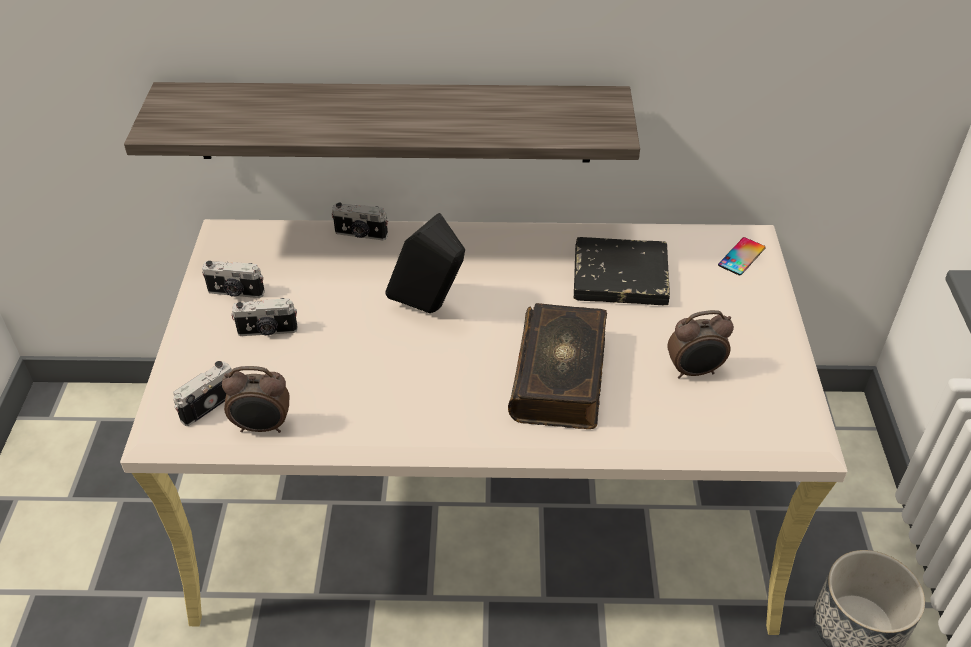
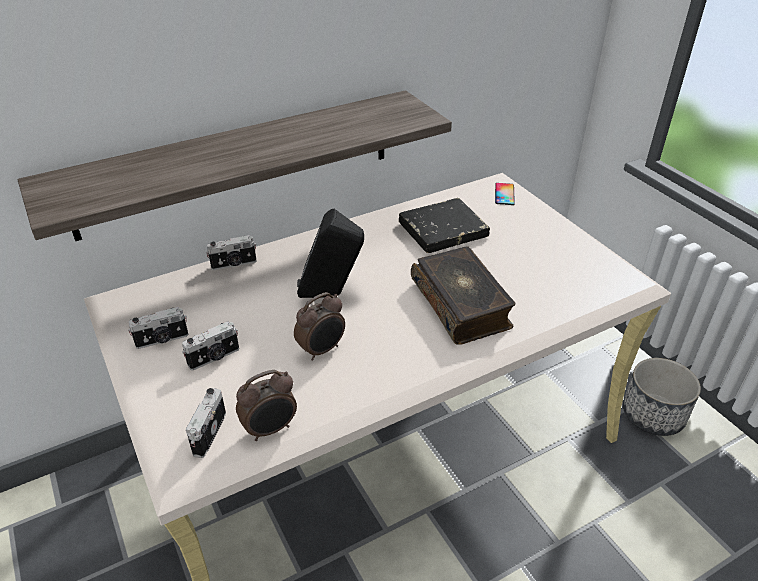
camera: 30 degrees left, 5 degrees down
(694, 371) = (540, 269): alarm clock -> alarm clock (322, 350)

